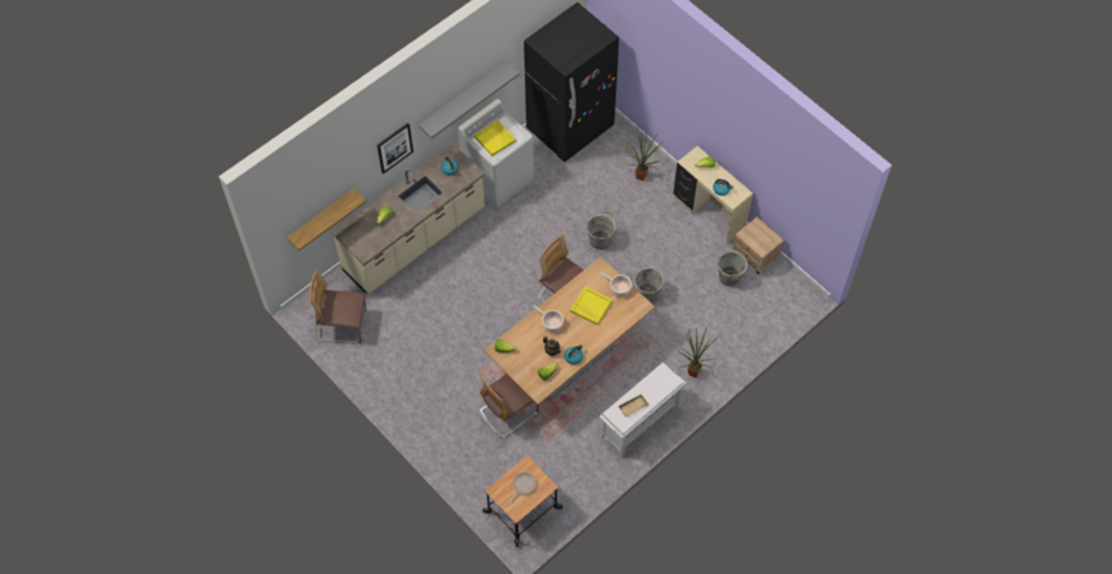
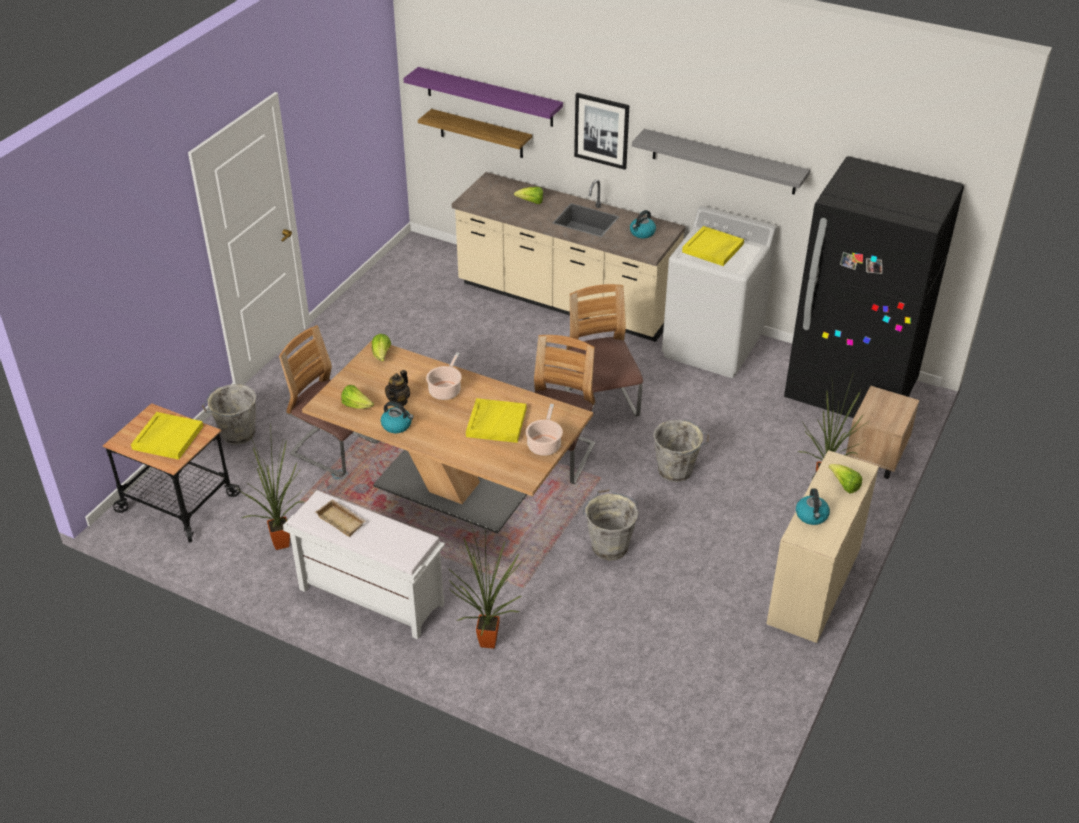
camera: 70 degrees right, 20 degrees down
(323, 196) = (489, 97): none -> purple shelf
(342, 326) = (408, 278): chair -> chair (601, 404)
(523, 485) = (167, 437): frying pan -> yellow tray
(581, 457) = (285, 543): none -> potted plant
(729, 278) = (700, 645): grey bucket -> grey bucket (237, 434)
(755, 257) = (765, 671): beige nightstand -> beige nightstand (875, 457)

